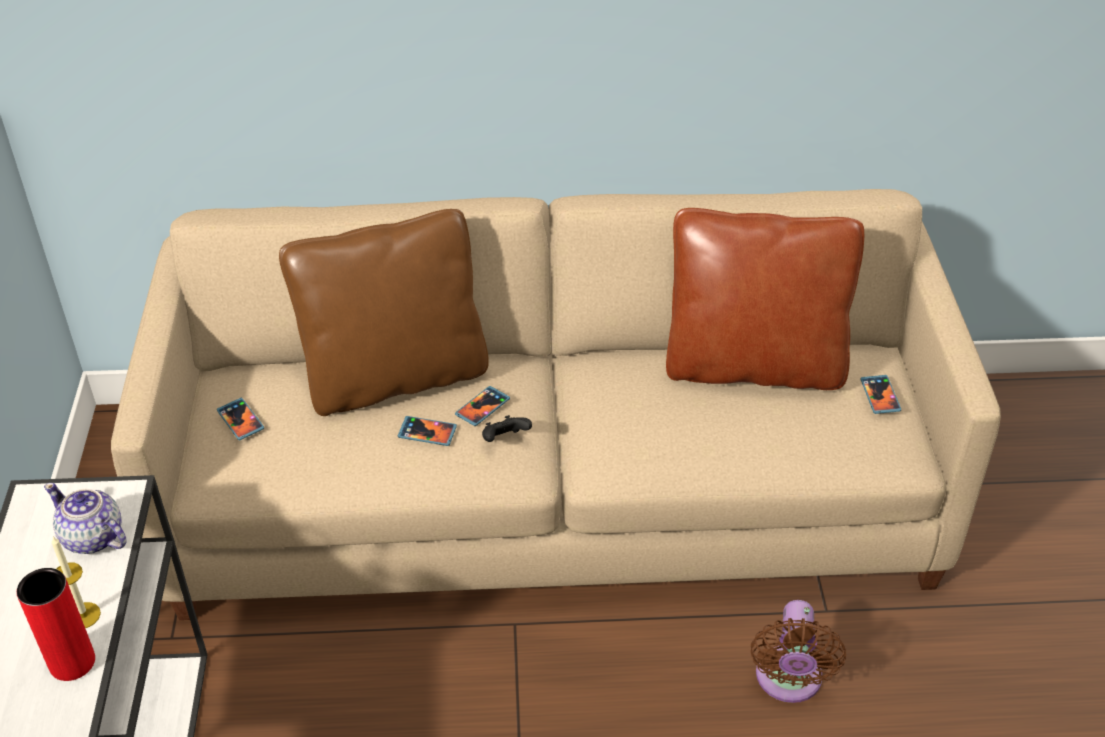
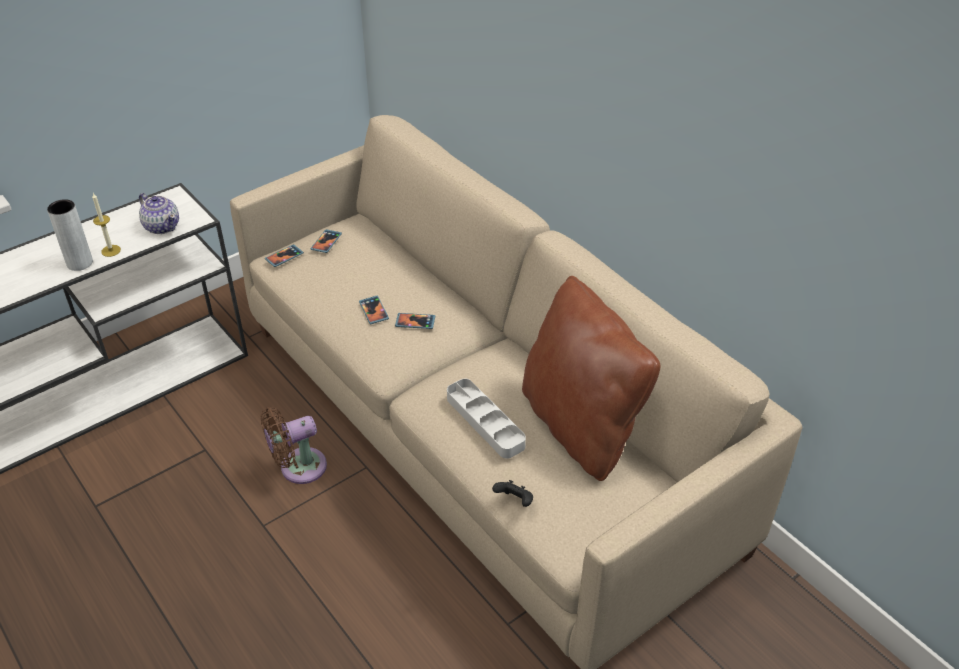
camera: 55 degrees right, 0 degrees up
(72, 662) = (80, 263): red vase -> grey vase
(93, 538) = (162, 226): teapot -> teapot turned 135 degrees clockwise
(395, 377) = (410, 277): brown pillow -> none
(504, 440) = (397, 344): black game controller -> black game controller (514, 501)
(693, 427) = (485, 422): none -> grey tray
(788, 681) = (428, 629): brown fan -> brown fan (298, 468)
(880, 396) = (621, 509): phone -> phone (284, 257)

